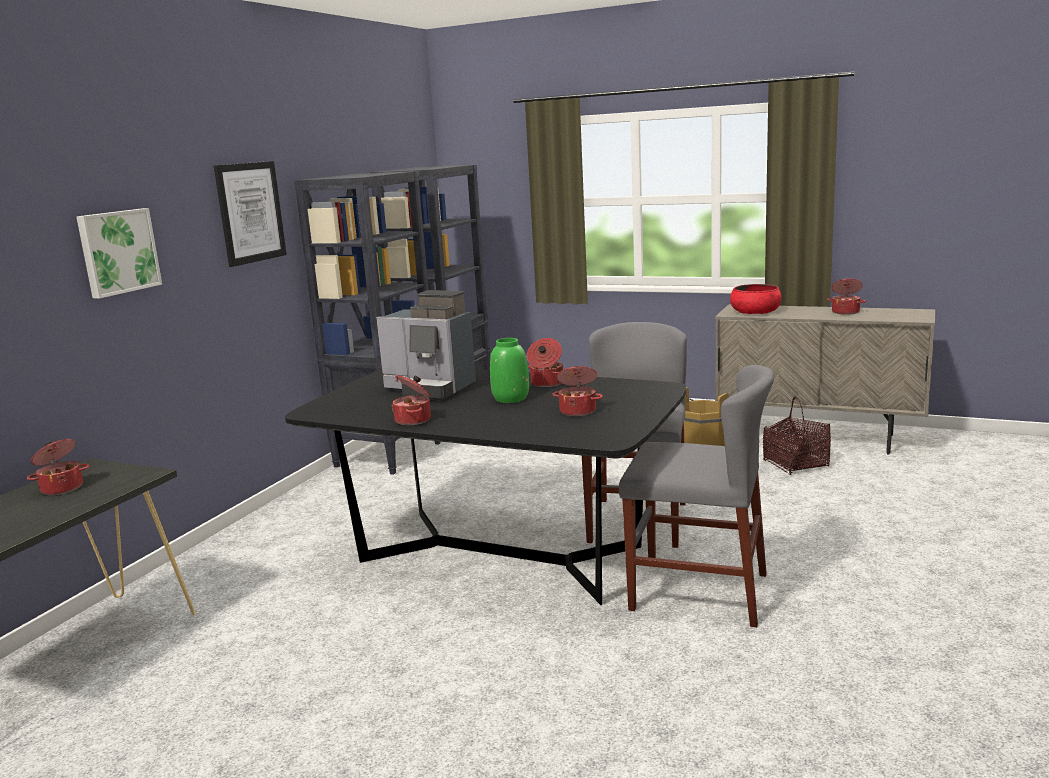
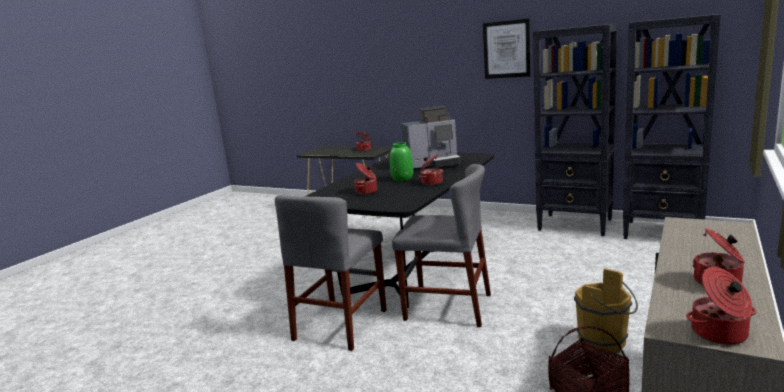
camera: 95 degrees right, 0 degrees up
(117, 252) = (422, 64): picture -> none
(414, 420) = (377, 168): cooking pot -> cooking pot (720, 334)
(430, 389) = (433, 164): coffee machine -> coffee machine turned 135 degrees counterclockwise
(755, 311) = (702, 233): red bowl -> none

